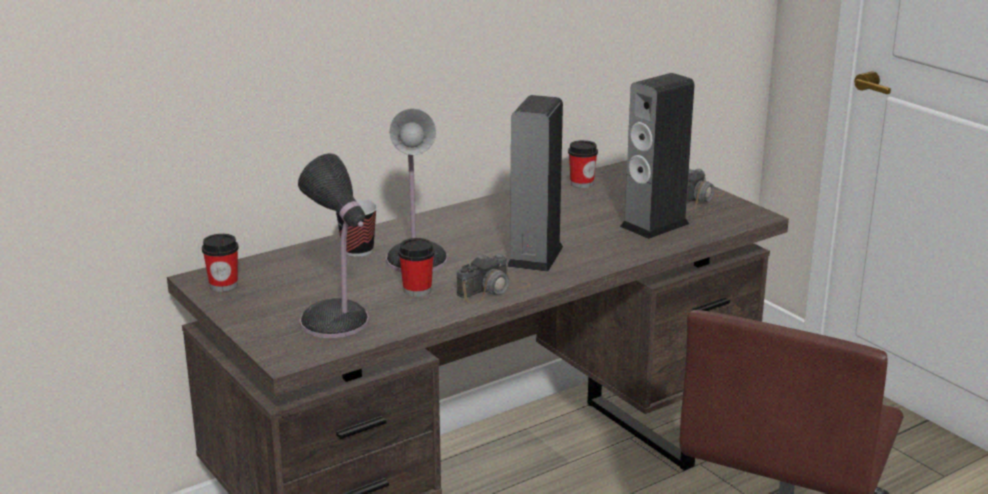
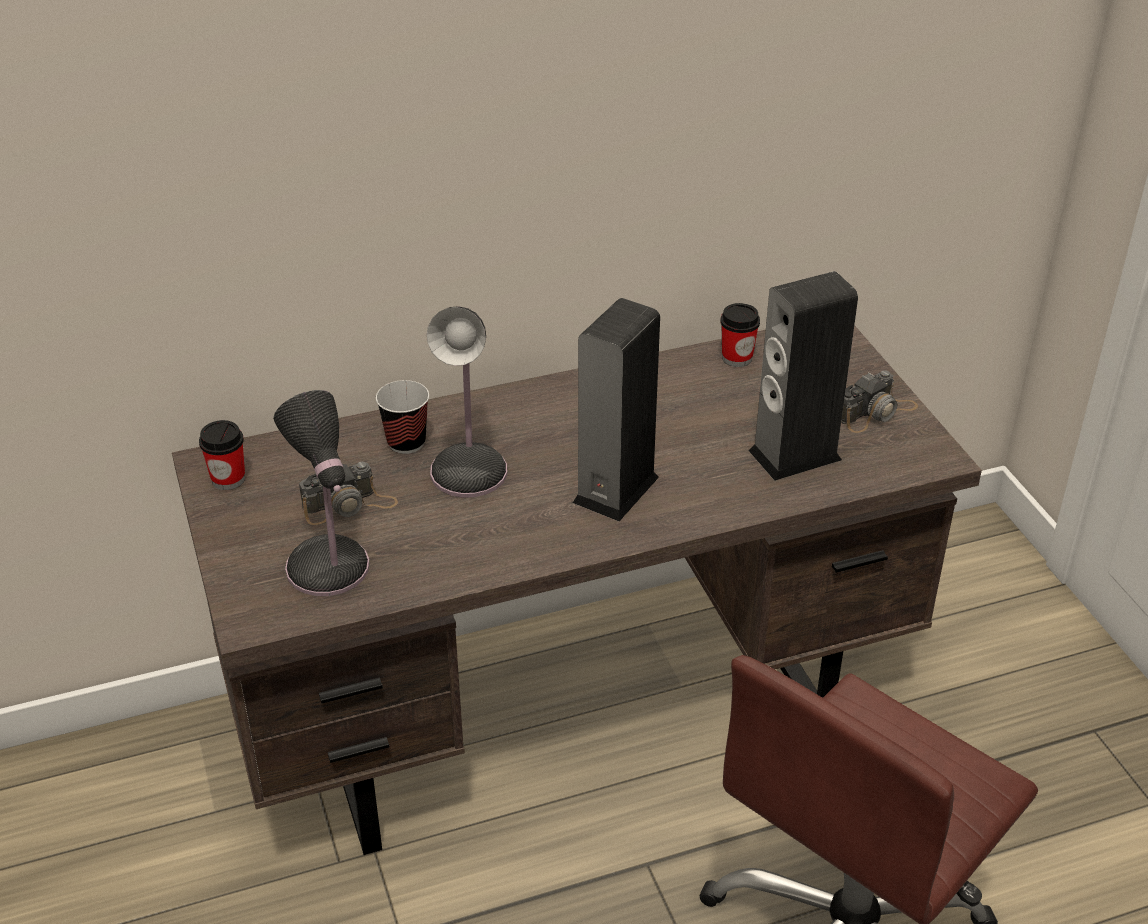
camera: 15 degrees right, 15 degrees up
(417, 290) = (446, 528): cup -> none
(493, 290) = (537, 543): camera -> camera (349, 505)

